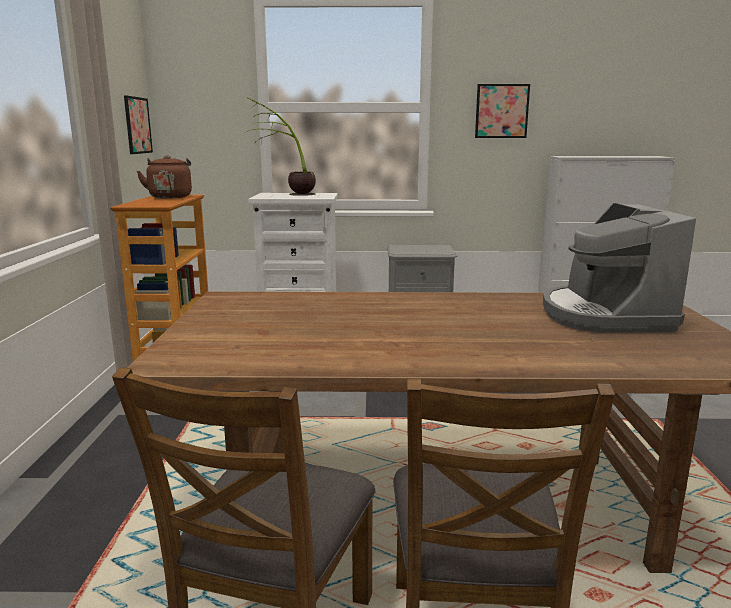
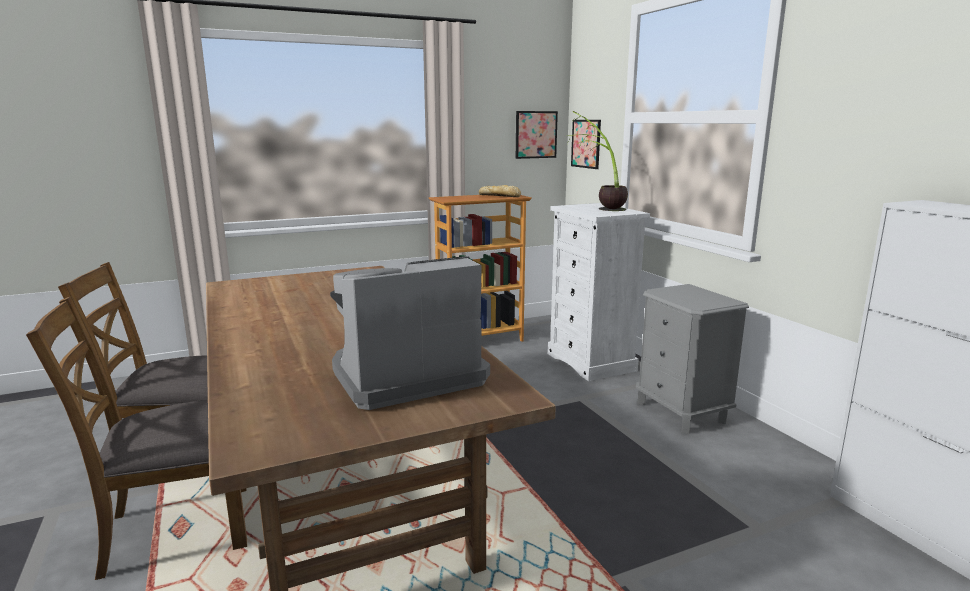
camera: 65 degrees right, 0 degrees up
(170, 197) = (500, 196): brown kettle -> bread
(501, 111) = (861, 122): picture -> picture (586, 143)

